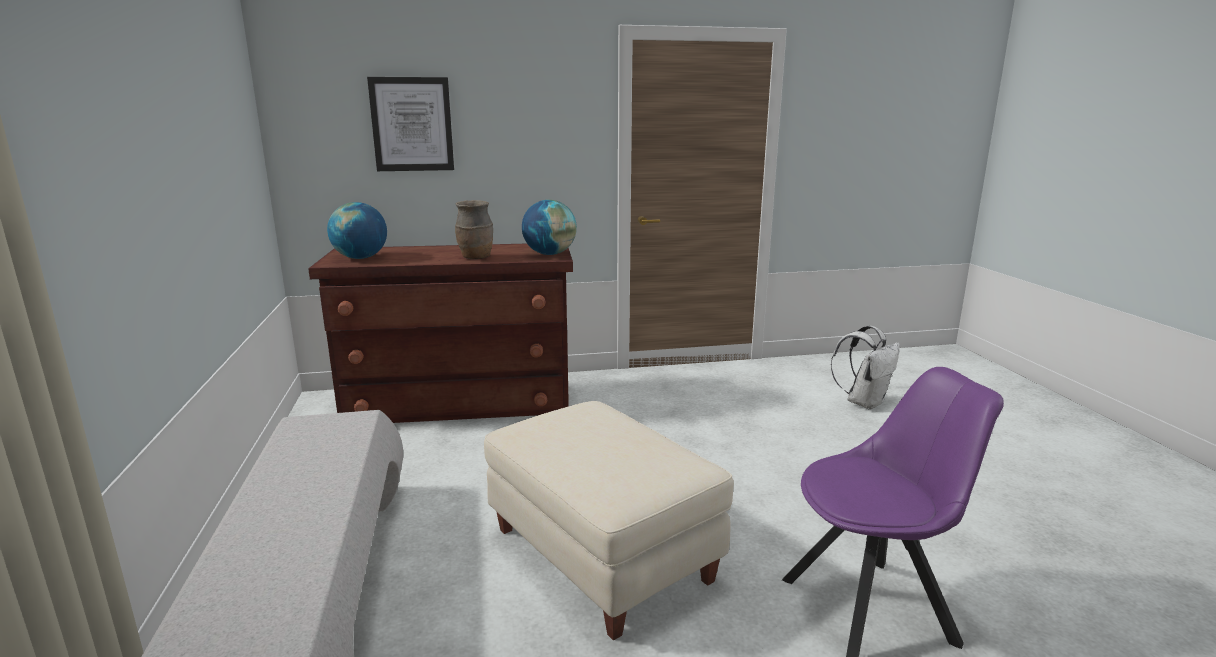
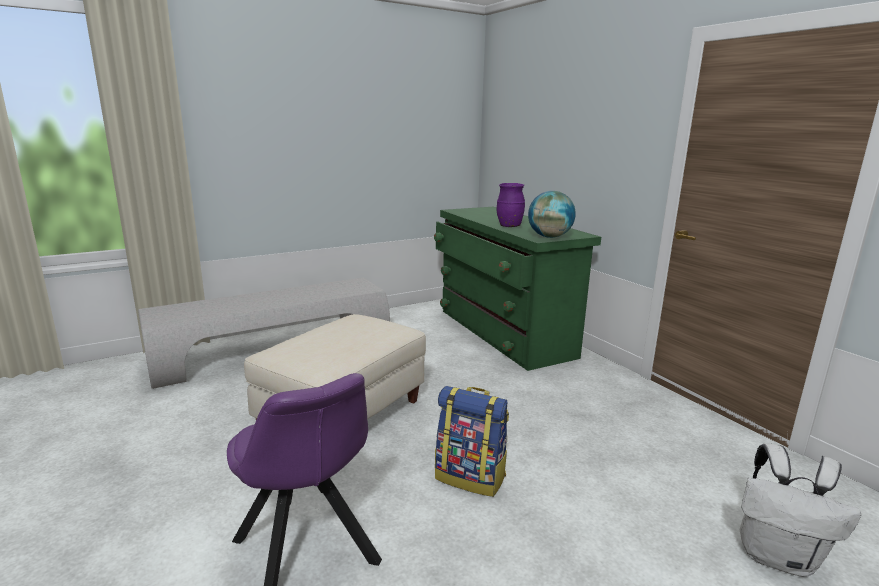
camera: 70 degrees right, 0 degrees up
(360, 258) = (474, 212): globe -> none
(412, 124) = (540, 126): picture -> none
(458, 405) = (501, 333): brown dresser -> green dresser
(476, 258) = (509, 226): brown vase -> purple vase
(758, 489) = (471, 477): none -> backpack

